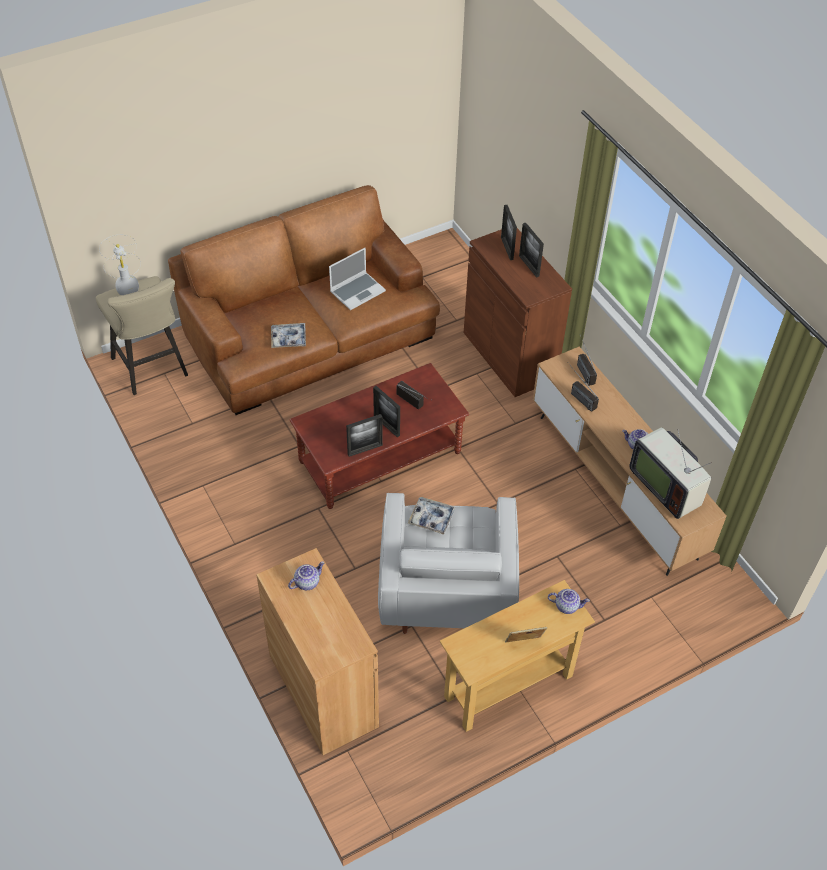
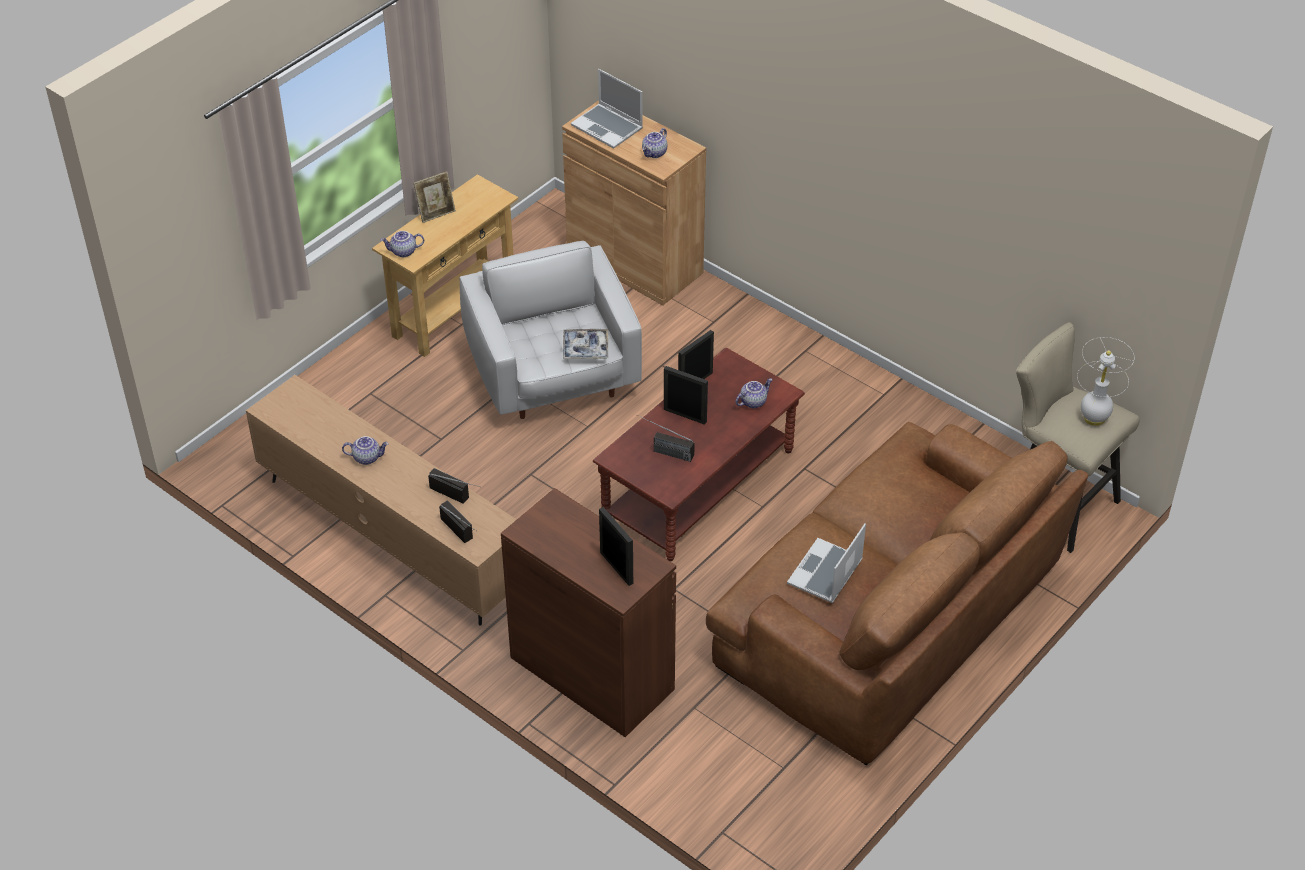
camera: 160 degrees right, 5 degrees down
(288, 339) = (871, 478): tray -> none
(331, 421) = (753, 401): none -> teapot
(333, 631) = (608, 127): none -> laptop
(529, 266) = (573, 549): picture frame -> none
(666, 486) = (322, 421): television -> none

